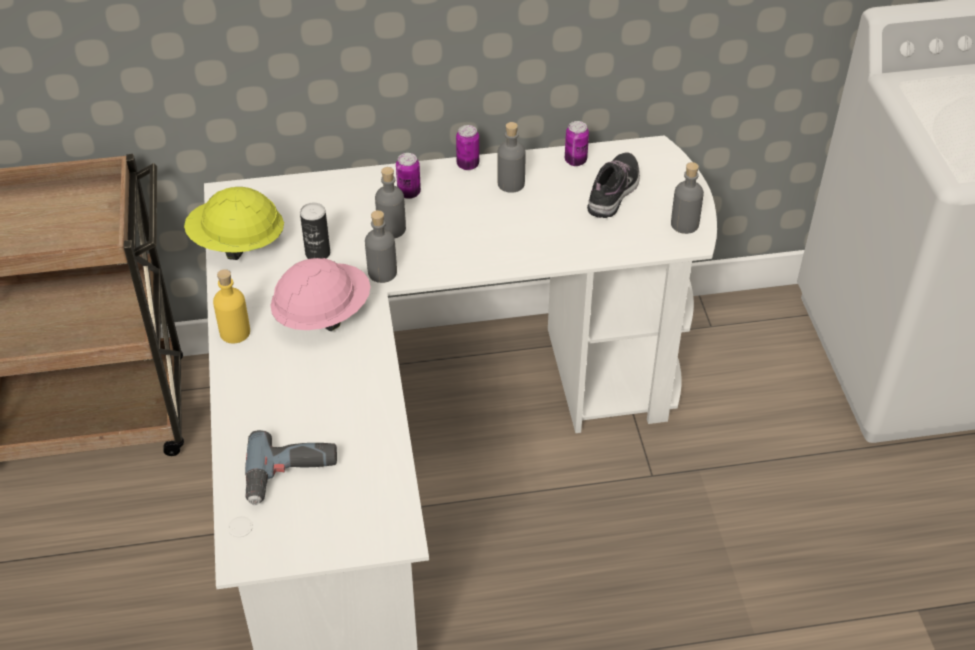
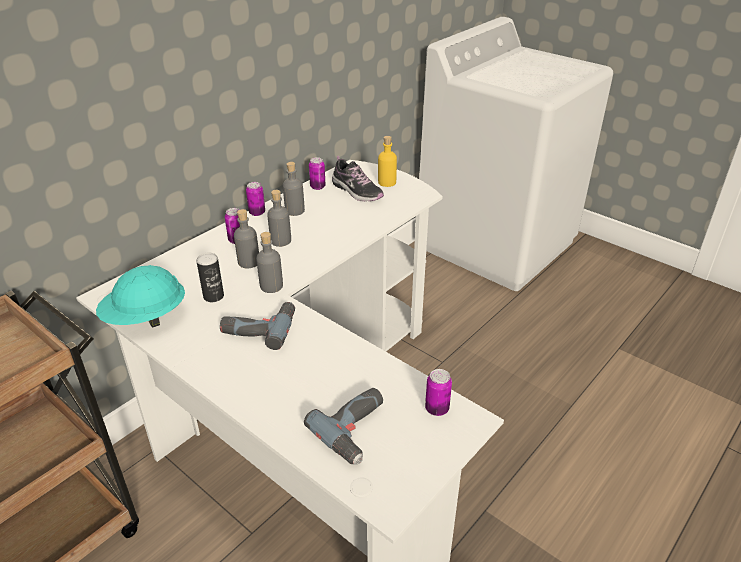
camera: 40 degrees left, 10 degrees down
(235, 332) = (206, 369): yellow bottle -> yellow bottle (387, 182)
(237, 244) = (146, 318): yellow hard hat -> turquoise hard hat
(322, 315) = (259, 327): pink hard hat -> power drill
(381, 504) = (437, 409): none -> can
(614, 191) = (356, 191): shoe -> shoe turned 150 degrees clockwise
(684, 224) = (411, 189): grey bottle -> grey bottle (280, 241)

